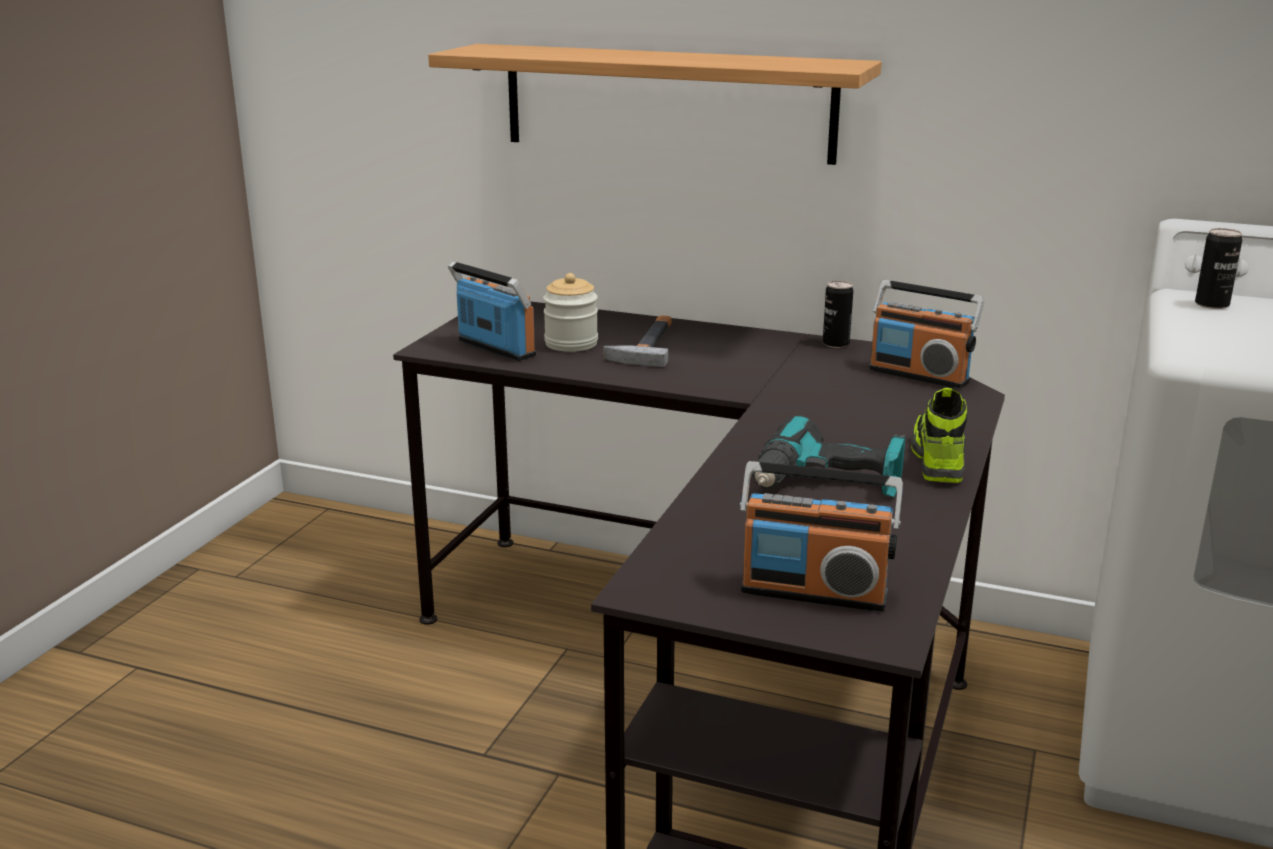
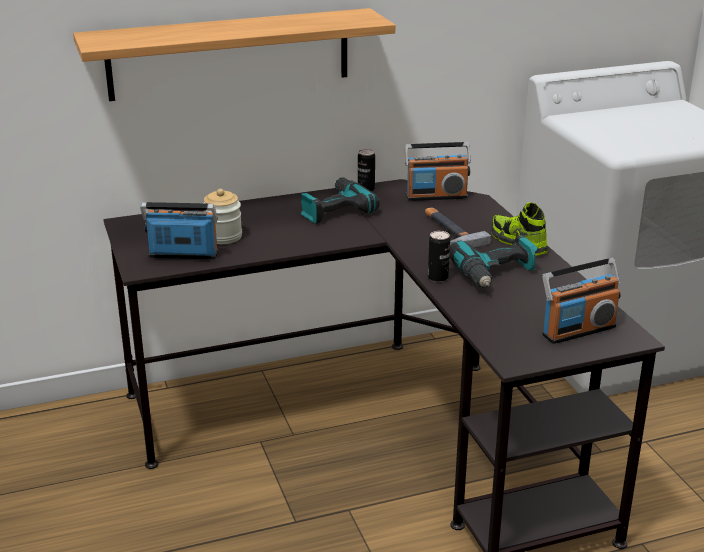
camera: 40 degrees left, 5 degrees up
(647, 344) = (268, 222): hammer -> hammer (448, 231)
(752, 353) = (334, 209): none -> power drill
(1212, 304) = (582, 120): can -> can (438, 277)

